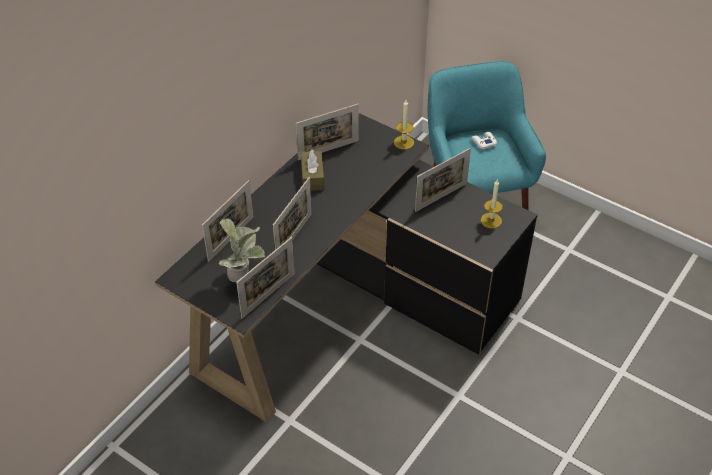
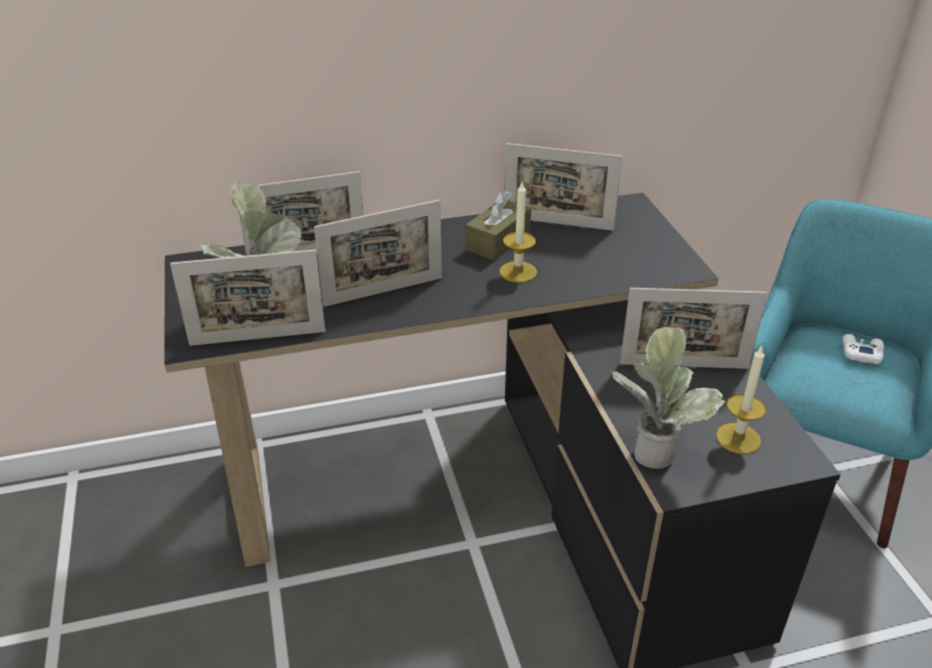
camera: 40 degrees right, 10 degrees down
(404, 142) = (680, 259): candle -> candle (518, 272)
(465, 244) = (654, 447): none -> potted plant

